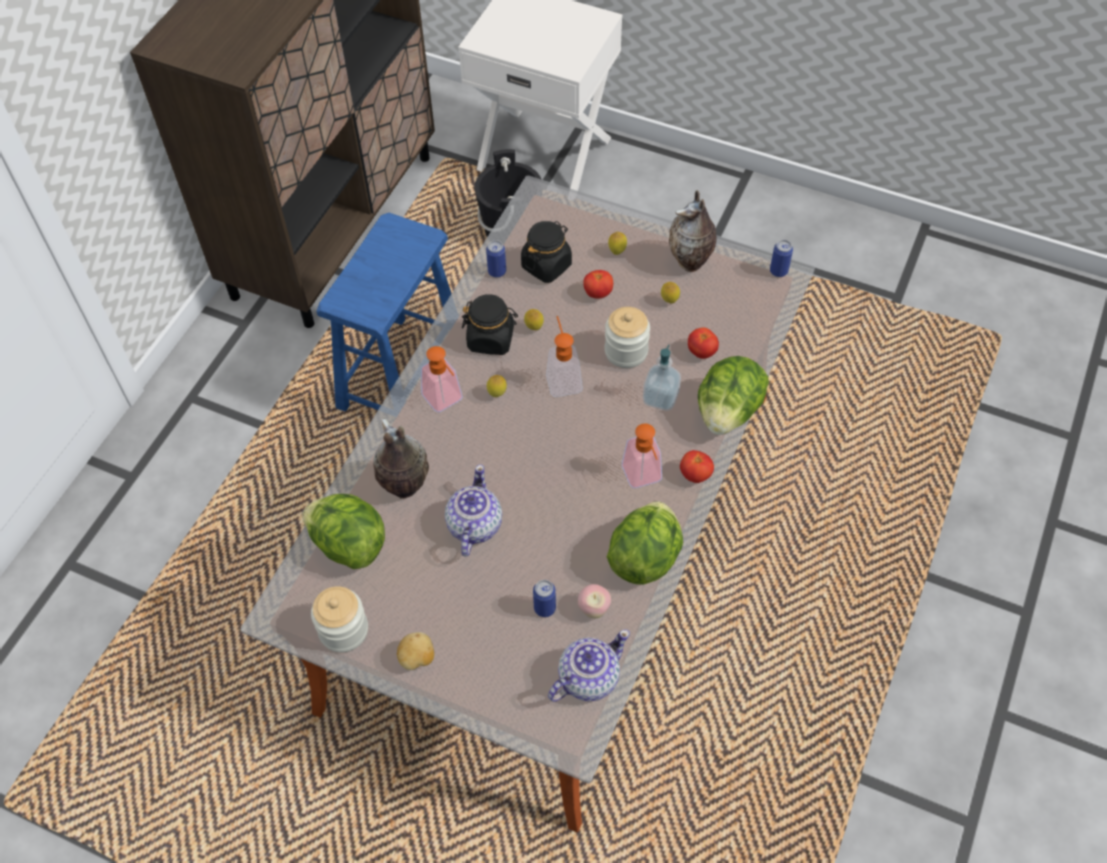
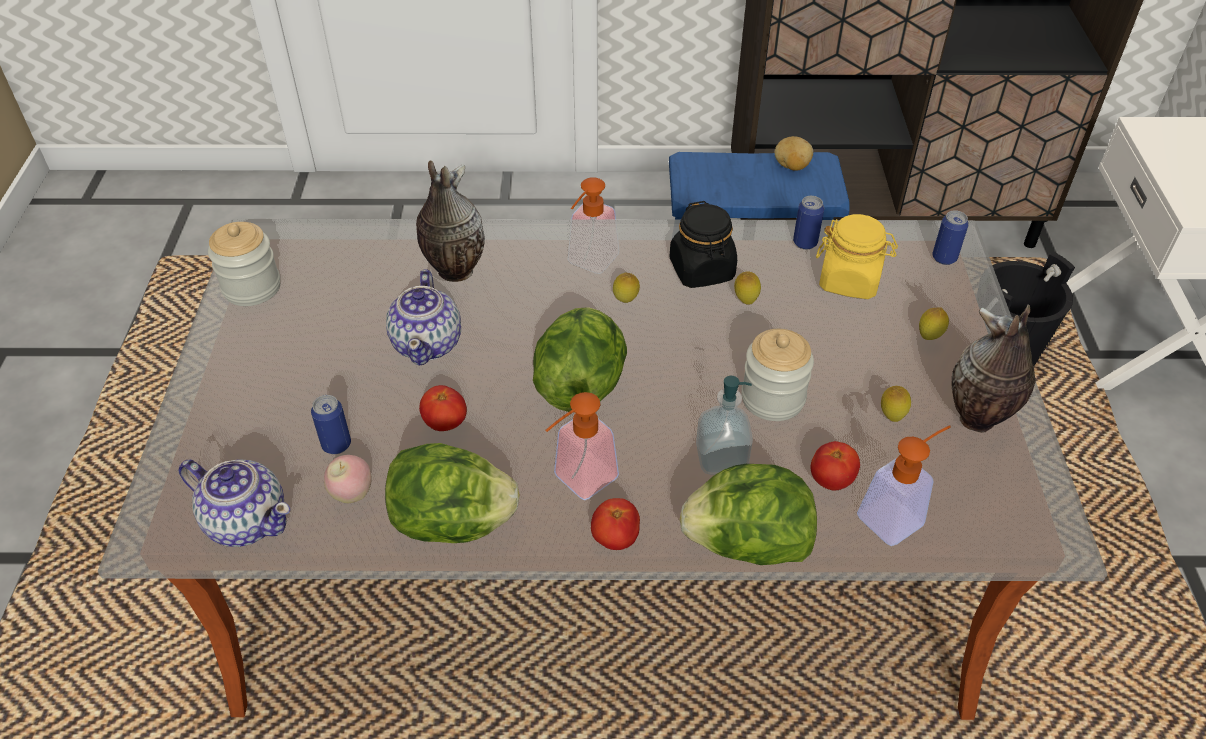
camera: 65 degrees right, 10 degrees down
(348, 544) = (361, 255): lettuce -> lettuce (581, 384)
(417, 658) = (232, 355): potato -> potato (791, 166)
(474, 526) = (428, 343): teapot -> teapot turned 105 degrees clockwise
(546, 265) = (849, 281): black jar -> yellow jar
(562, 378) = (688, 351): soap dispenser -> soap dispenser (897, 515)
(598, 293) = (846, 341): tomato -> tomato (445, 423)
(778, 271) = (1054, 528): can -> can (944, 258)

